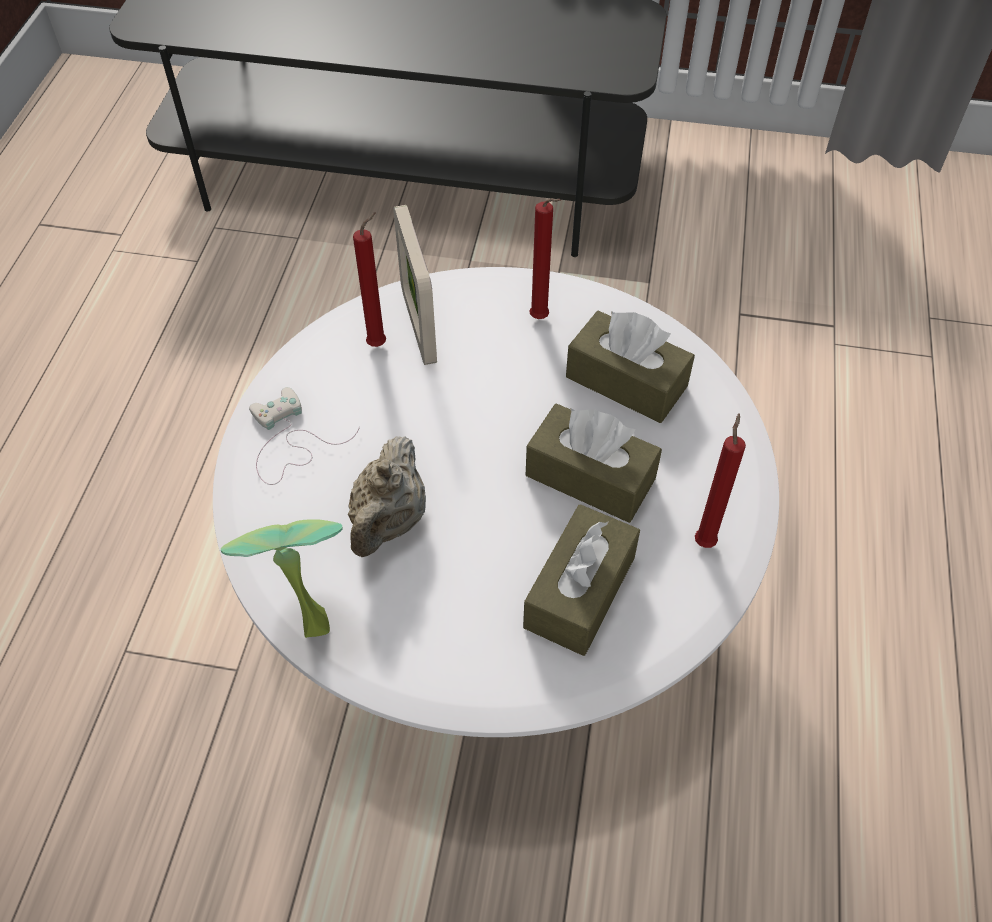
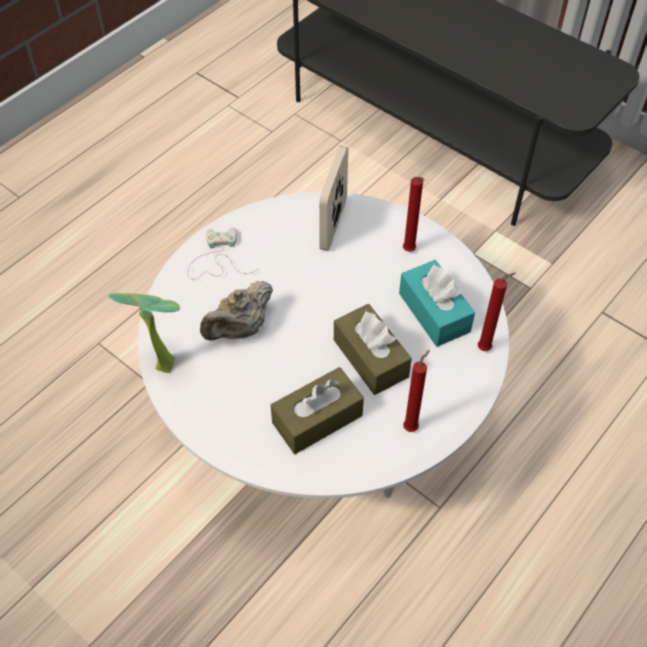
camera: 30 degrees right, 0 degrees up
(379, 343) = (304, 225): red candle -> red candle (486, 348)
(626, 381) = (434, 312): brown tissue box -> turquoise tissue box

